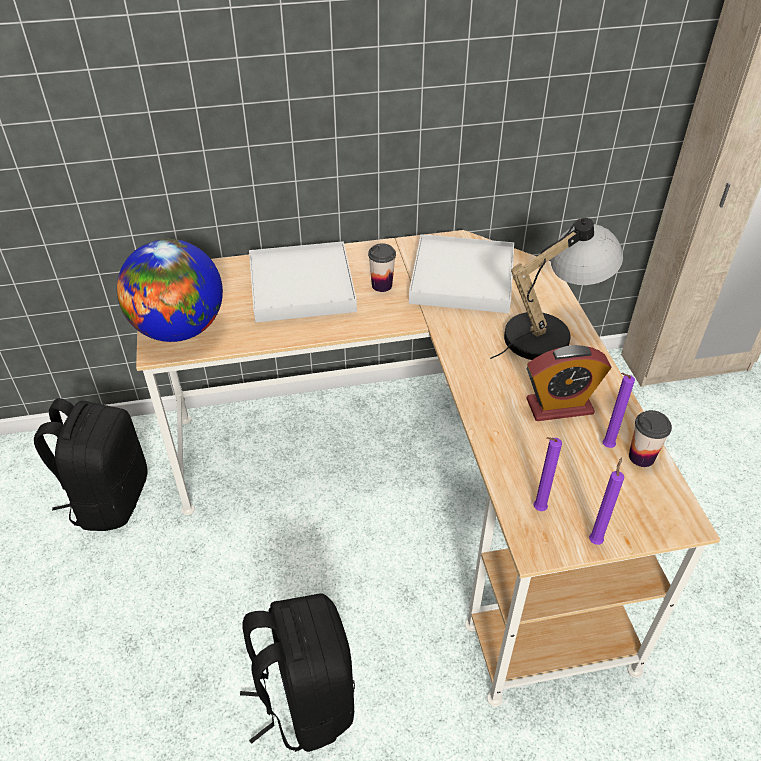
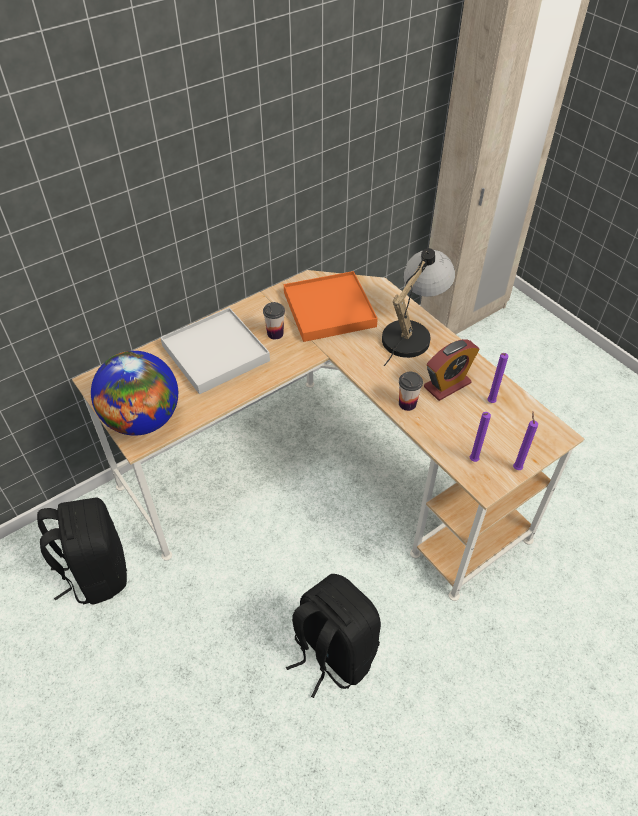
camera: 25 degrees left, 5 degrees up
(462, 278) = (329, 309): white tray -> orange tray
(641, 457) = (514, 402): cup -> cup (407, 404)

